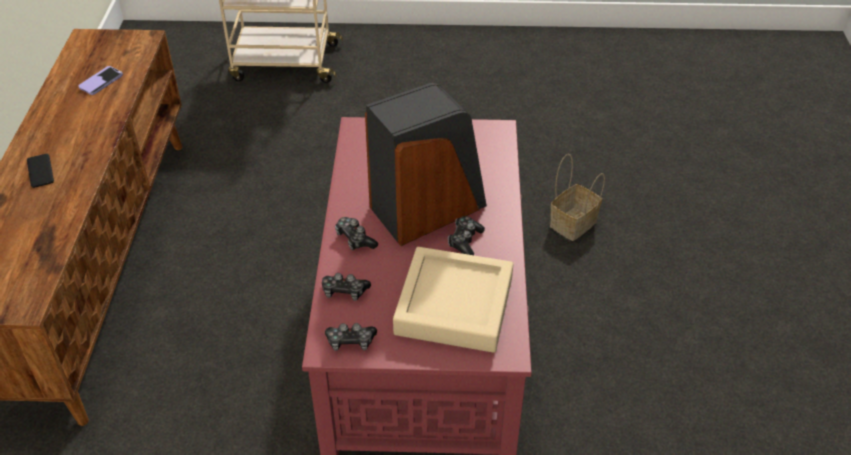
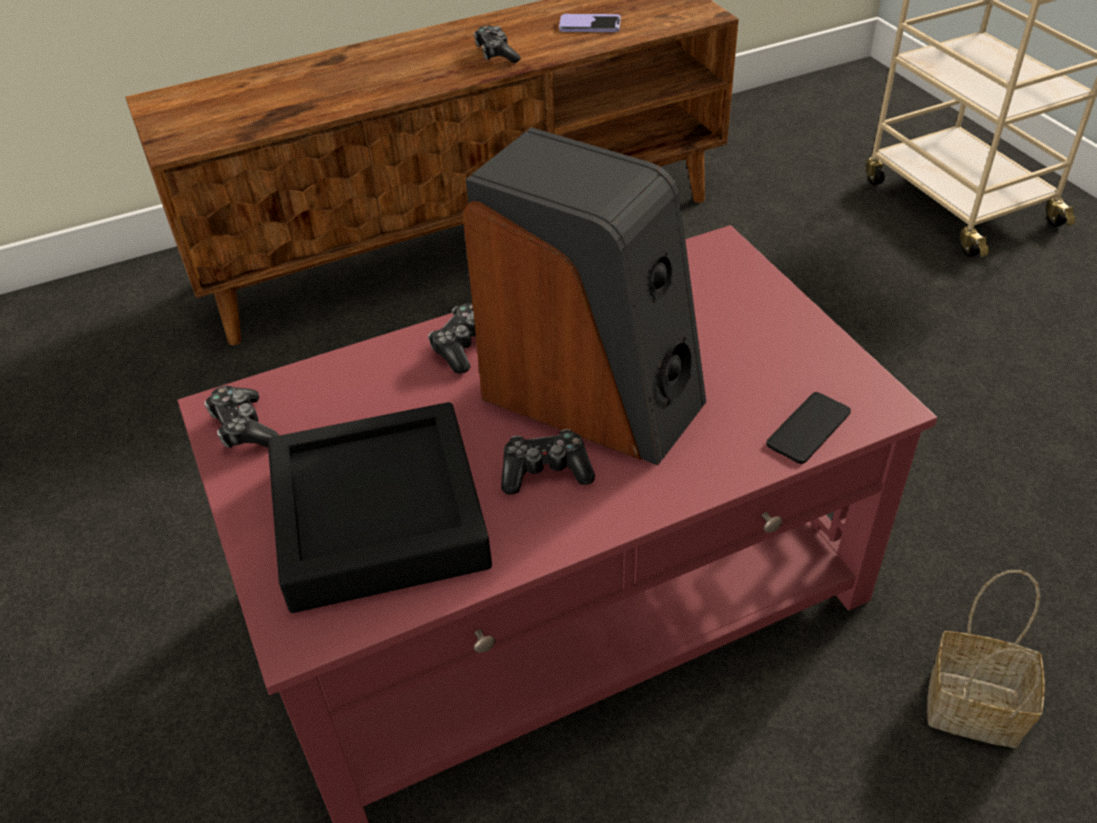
camera: 65 degrees right, 0 degrees up
(40, 171) = (398, 60): phone -> phone (808, 428)
(344, 292) = (345, 380): game controller -> game controller (496, 54)
(454, 306) = (379, 516): beige tray -> black tray

